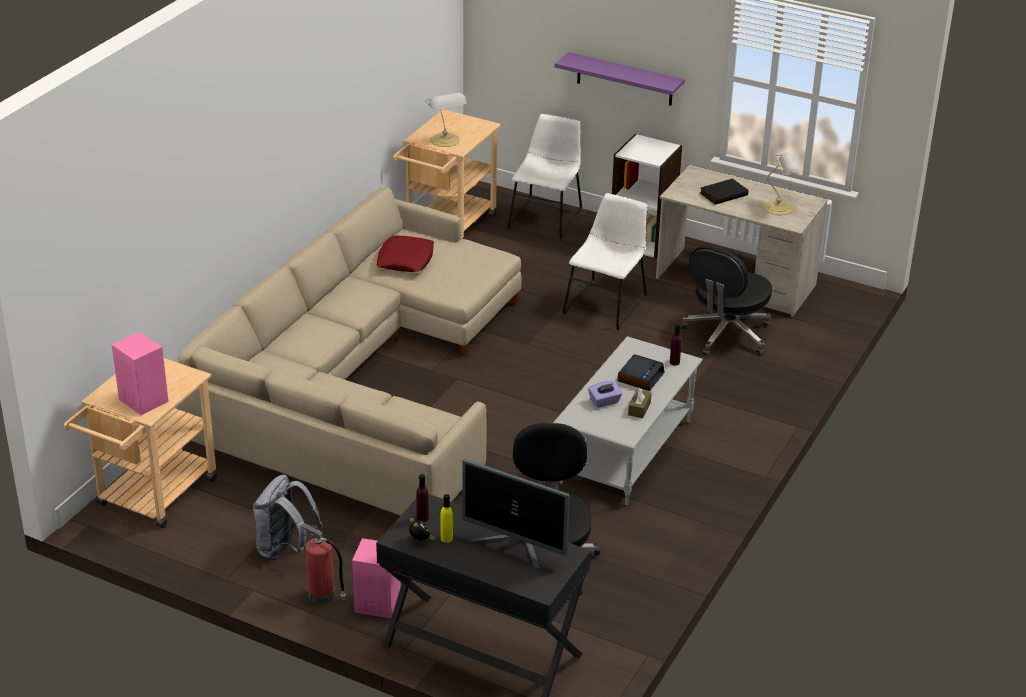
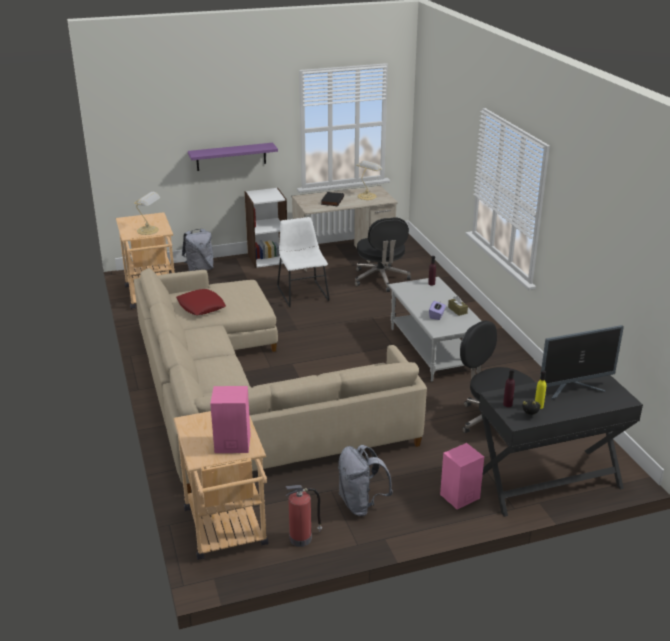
camera: 45 degrees left, 5 degrees down
(323, 595) = (425, 513): fire extinguisher -> fire extinguisher (302, 538)
(546, 217) = (199, 269): white chair -> grey backpack
(640, 377) = (430, 297): alarm clock -> none

